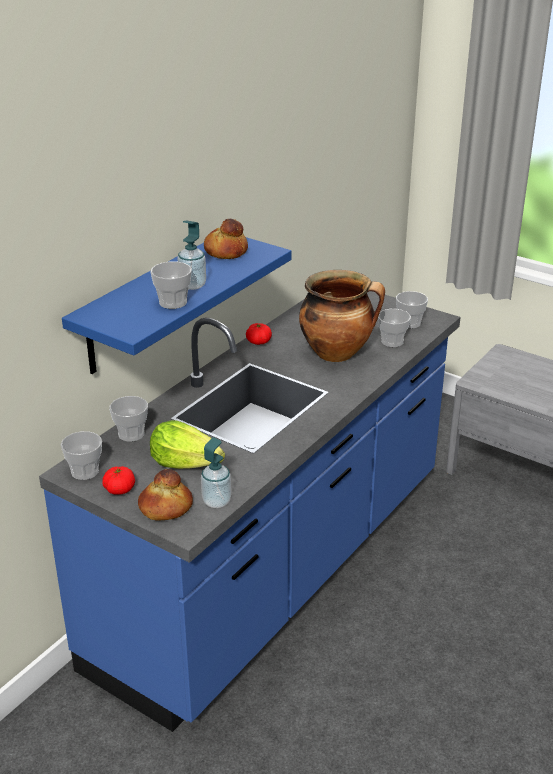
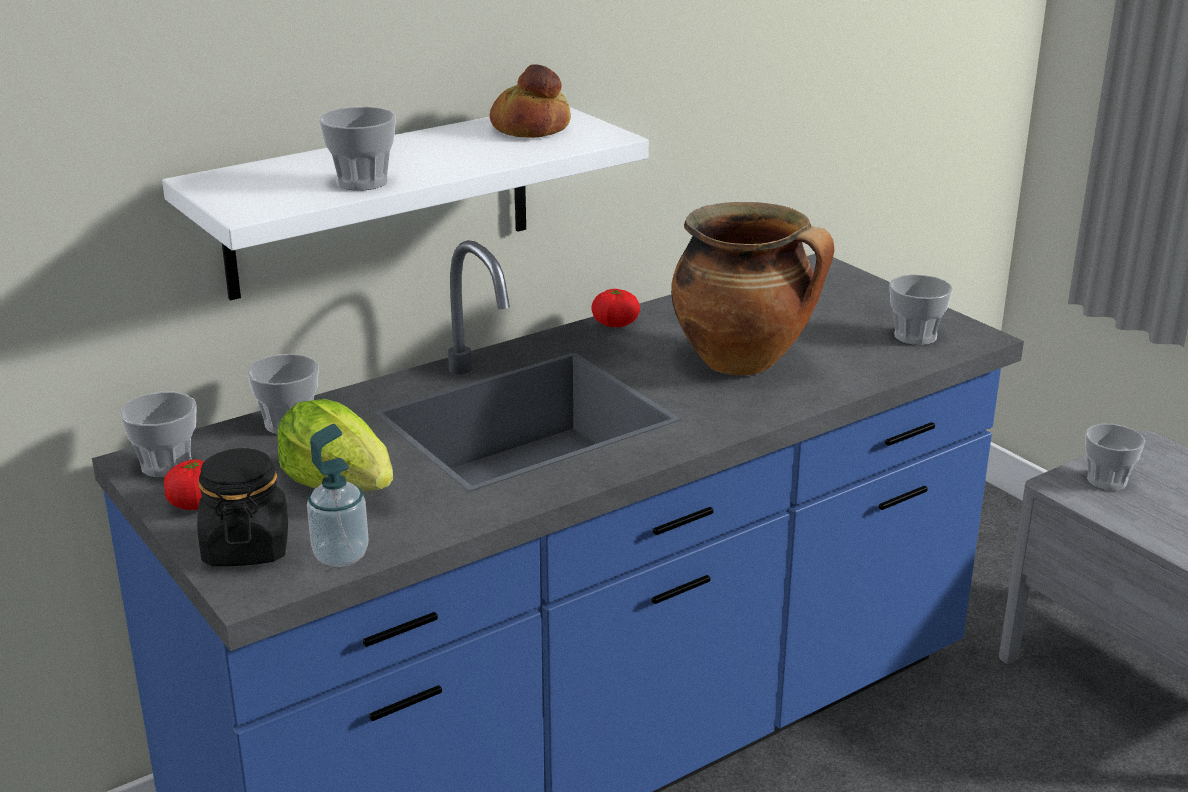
camera: 20 degrees right, 5 degrees down
(152, 303) = (380, 201): blue shelf -> white shelf
(165, 508) = (246, 547): bread -> black jar
(192, 285) = (422, 164): soap dispenser -> none
(392, 341) = (860, 360): cup -> cup (1107, 480)

